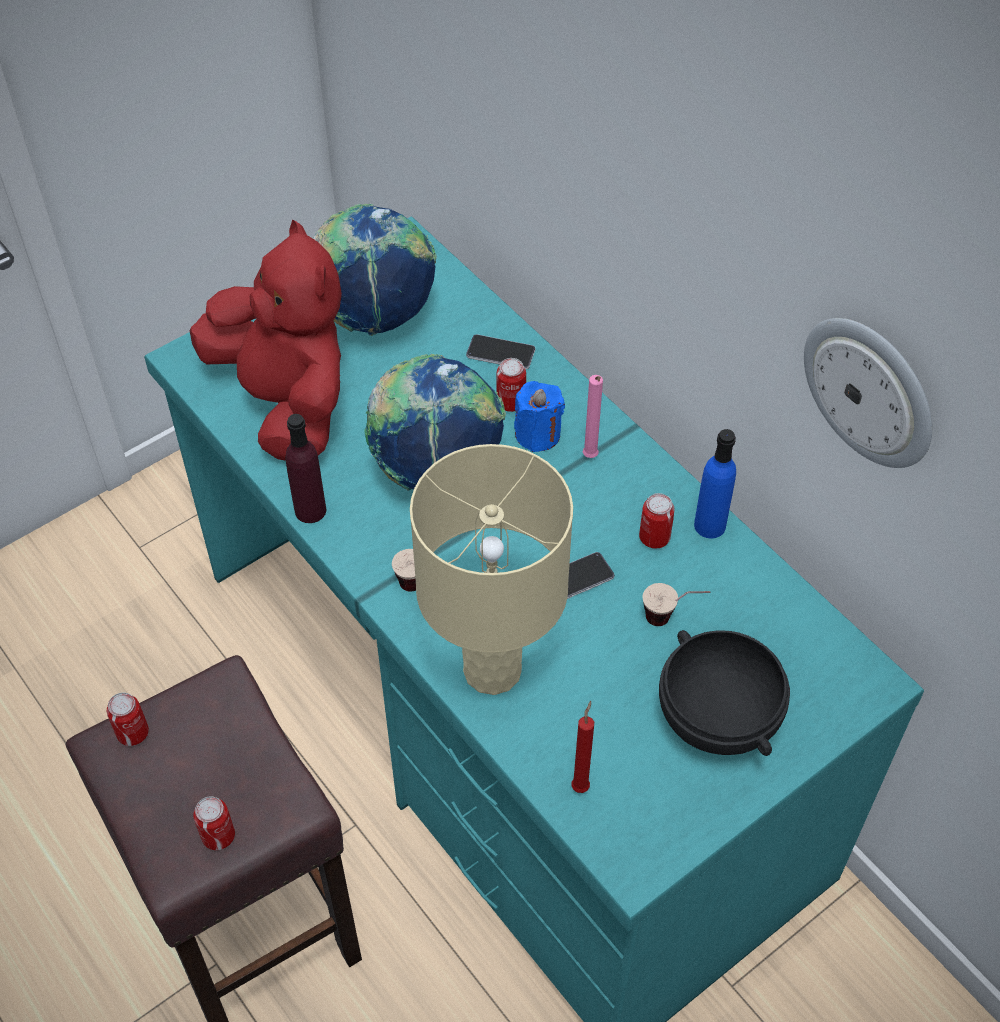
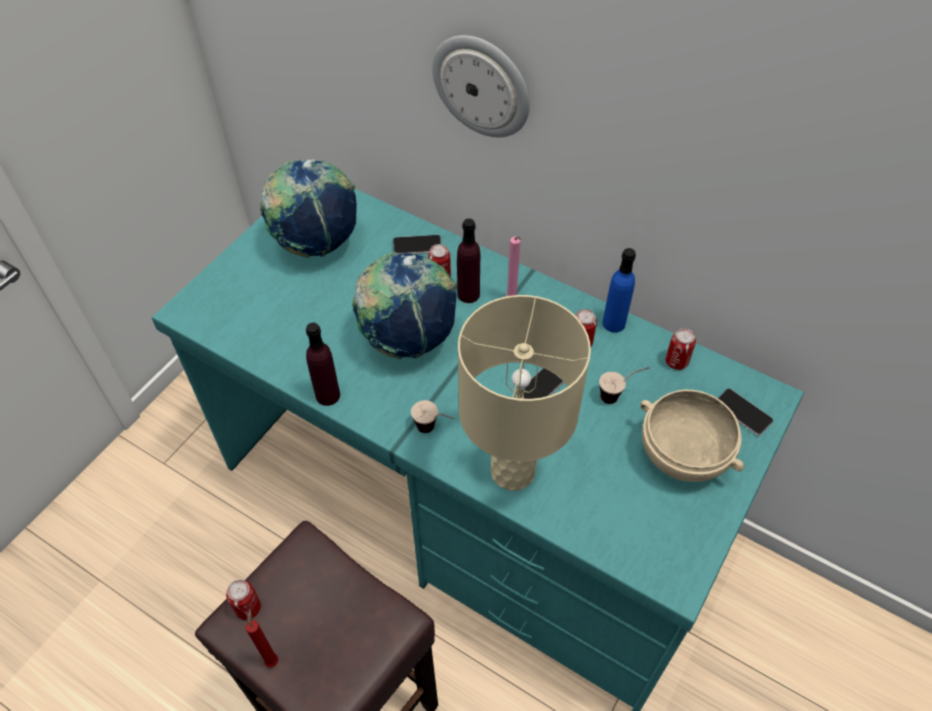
camera: 20 degrees left, 0 degrees up
(218, 836) = (348, 666): can -> can (676, 361)
(286, 402) = (276, 322): red plush toy -> none
(537, 434) = (468, 294): blue candle -> purple bottle
(581, 785) = (614, 535): red candle -> red candle (272, 659)
(719, 717) = (684, 454): black bowl -> beige bowl
(825, 690) = (742, 412): none -> phone
(870, 390) = (749, 186): wall clock -> wall clock (482, 85)

